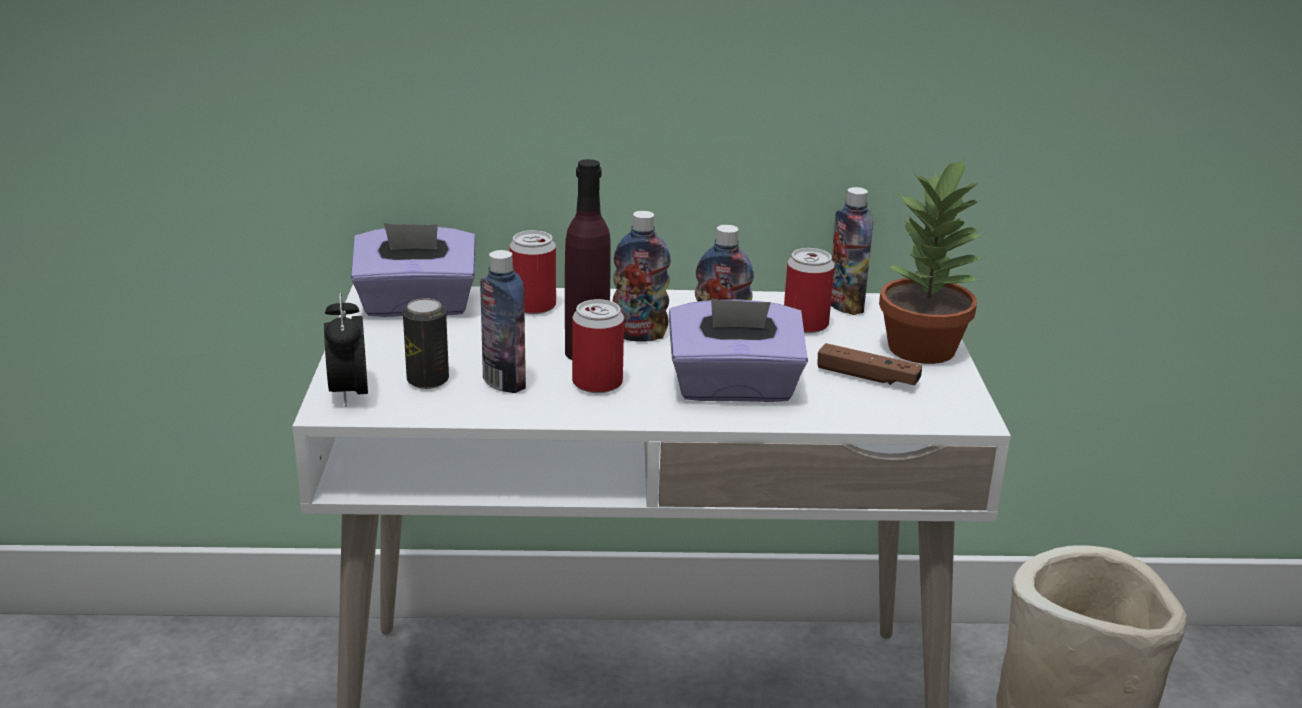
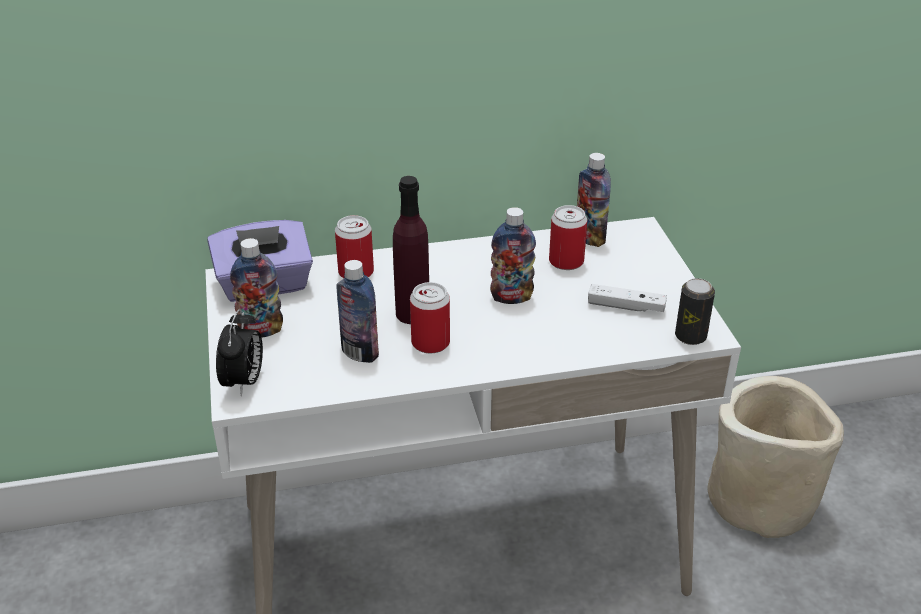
camera: 10 degrees left, 10 degrees up
(349, 393) = (244, 382): alarm clock -> alarm clock turned 150 degrees counterclockwise
(428, 380) = (301, 360): can -> can (690, 336)
(640, 335) = (447, 290): bottle -> bottle (261, 330)
(734, 388) = (533, 332): purple tissue box -> none
(867, 377) = (626, 306): brown game controller -> white game controller
(923, 349) = (658, 273): potted plant -> none

